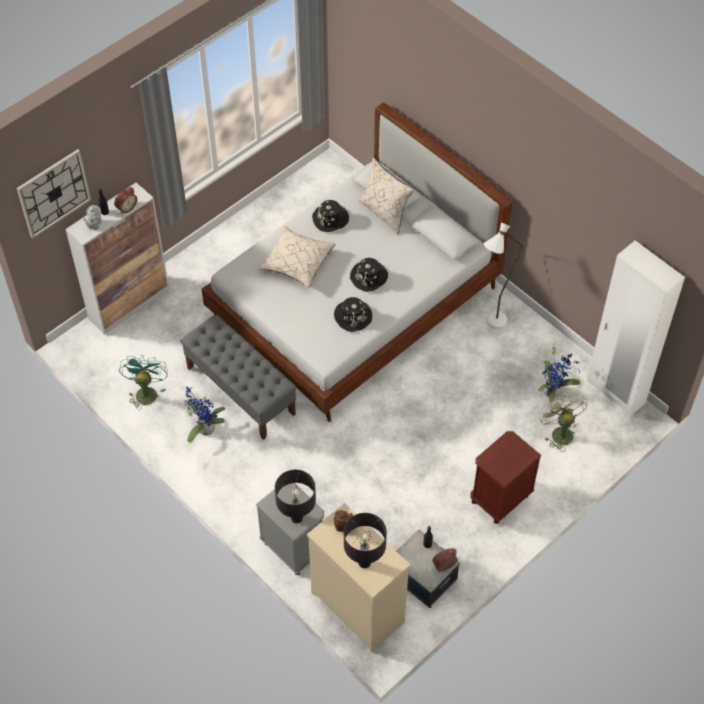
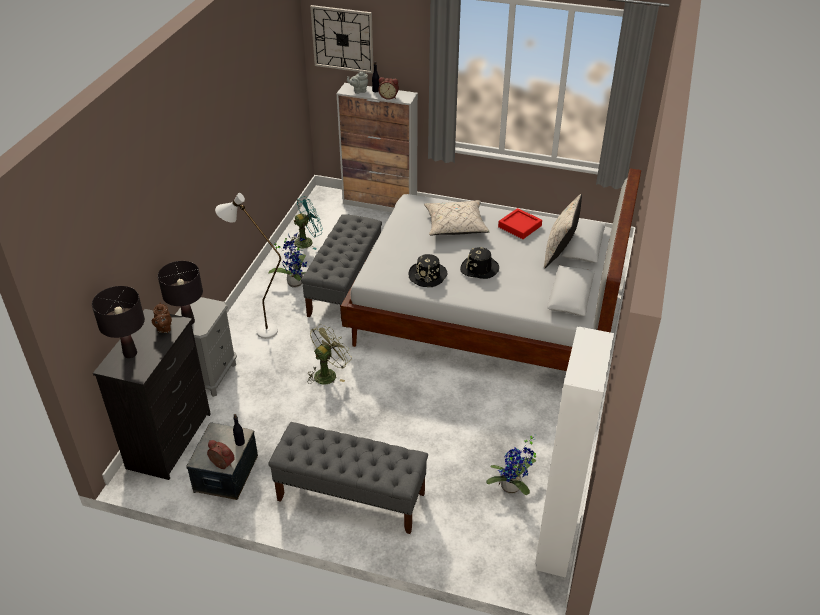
camera: 60 degrees right, 15 degrees down
(330, 219) = (519, 226): black hat -> red tray
(357, 606) = (170, 440): beige dresser -> black dresser
(492, 325) = (549, 410): white floor lamp -> white floor lamp (259, 331)
(500, 499) = (350, 497): brown nightstand -> grey bench
(559, 432) = (466, 513): green fan -> green fan (328, 373)

